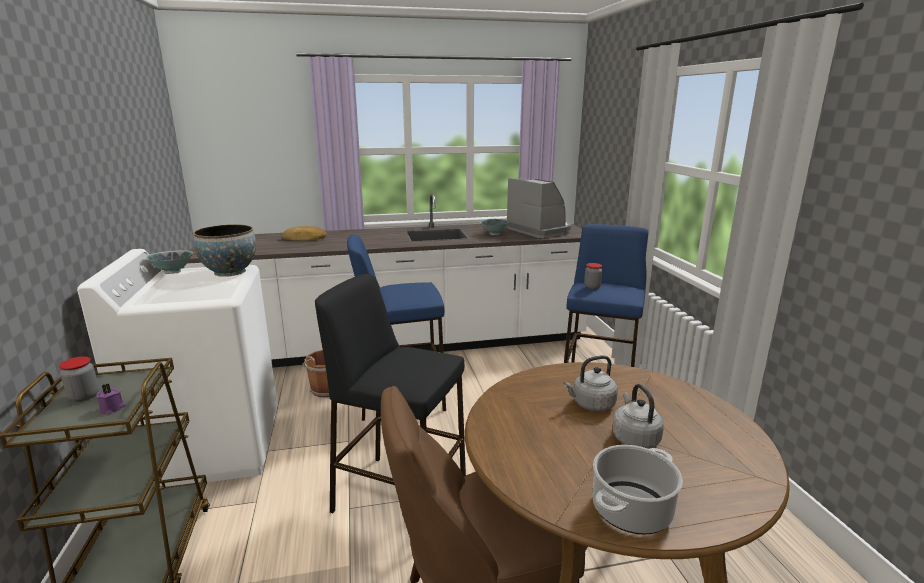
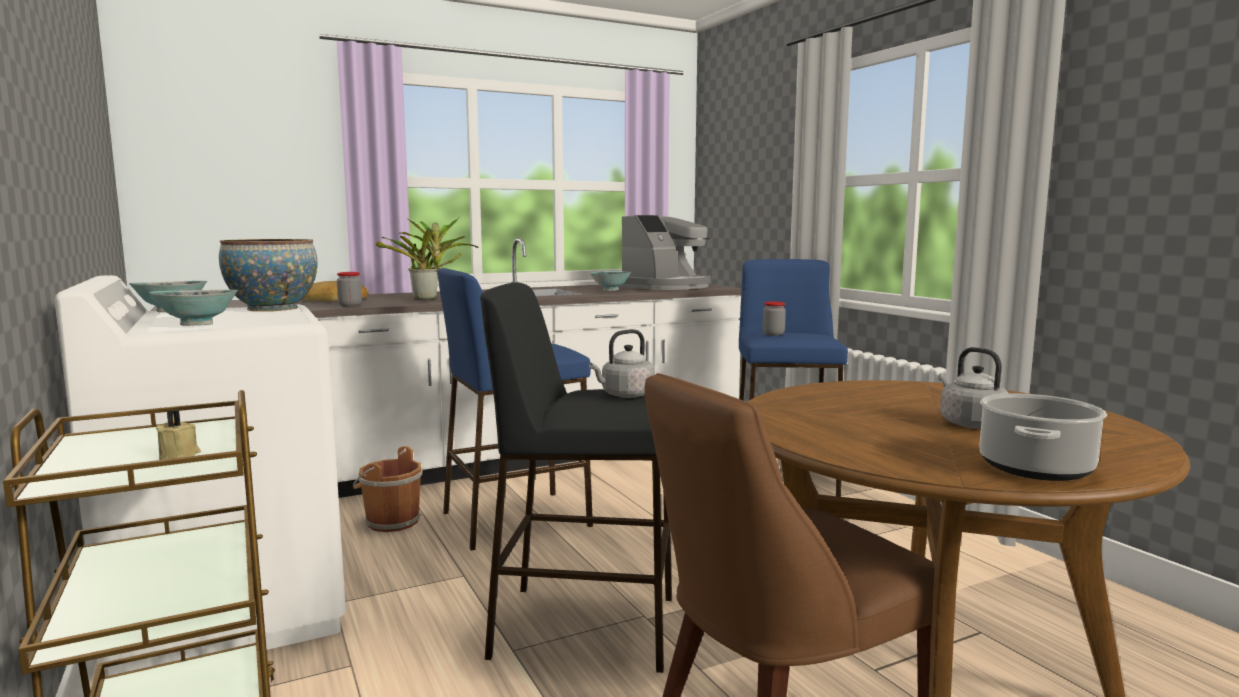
camera: 15 degrees left, 10 degrees down
(84, 396) = (108, 450): jar -> jar (350, 305)
(113, 408) = (180, 455): purple candle -> beige candle
(167, 296) = (197, 325): none -> bowl
(362, 240) = (428, 298): none -> potted plant
(540, 230) = (667, 286): coffee machine -> coffee machine turned 90 degrees clockwise
(591, 404) = (887, 407): grey kettle -> grey kettle (625, 395)

